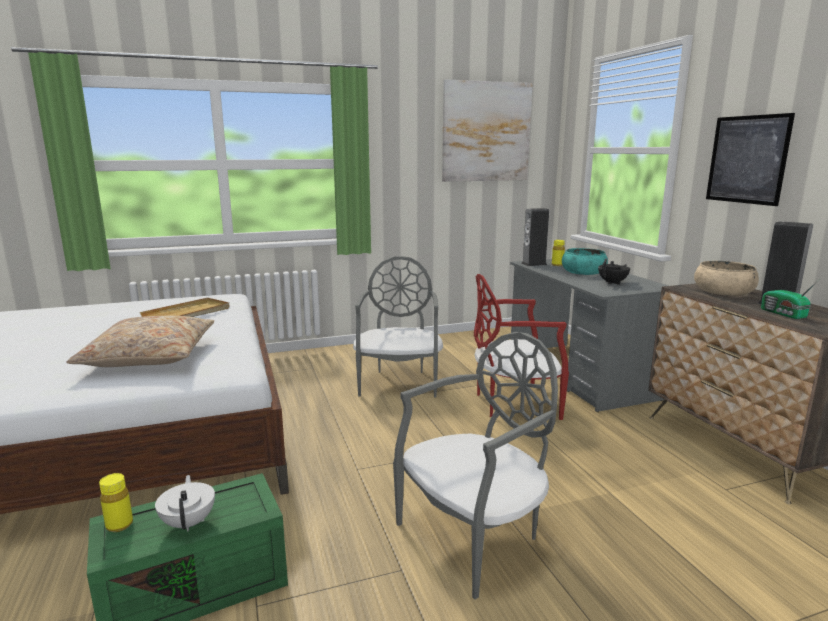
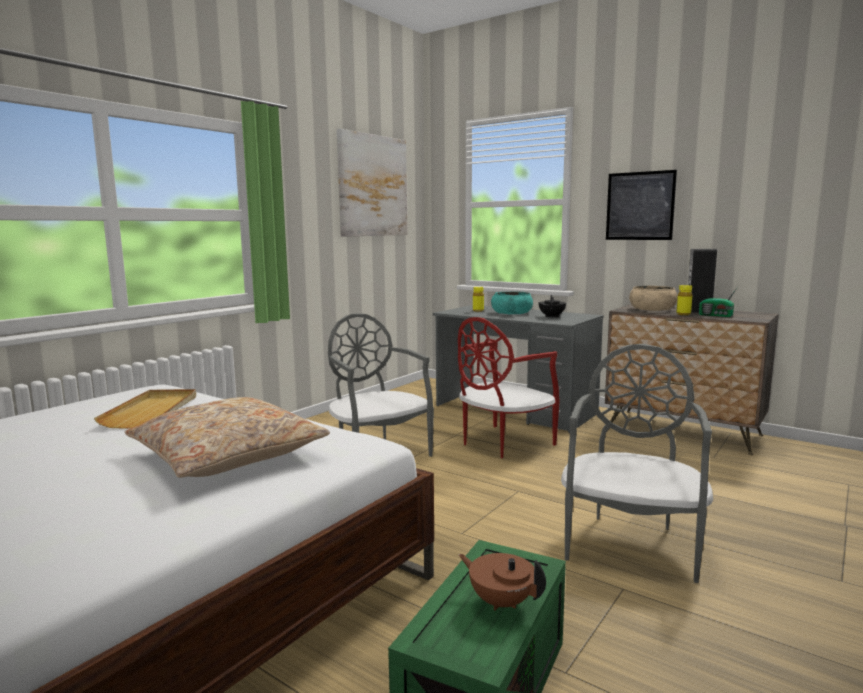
camera: 35 degrees left, 5 degrees down
(119, 525) = (437, 636): yellow bottle -> yellow bottle (683, 314)
(189, 522) = (501, 601): white teapot -> brown teapot
(534, 264) = (458, 312): speaker -> none

